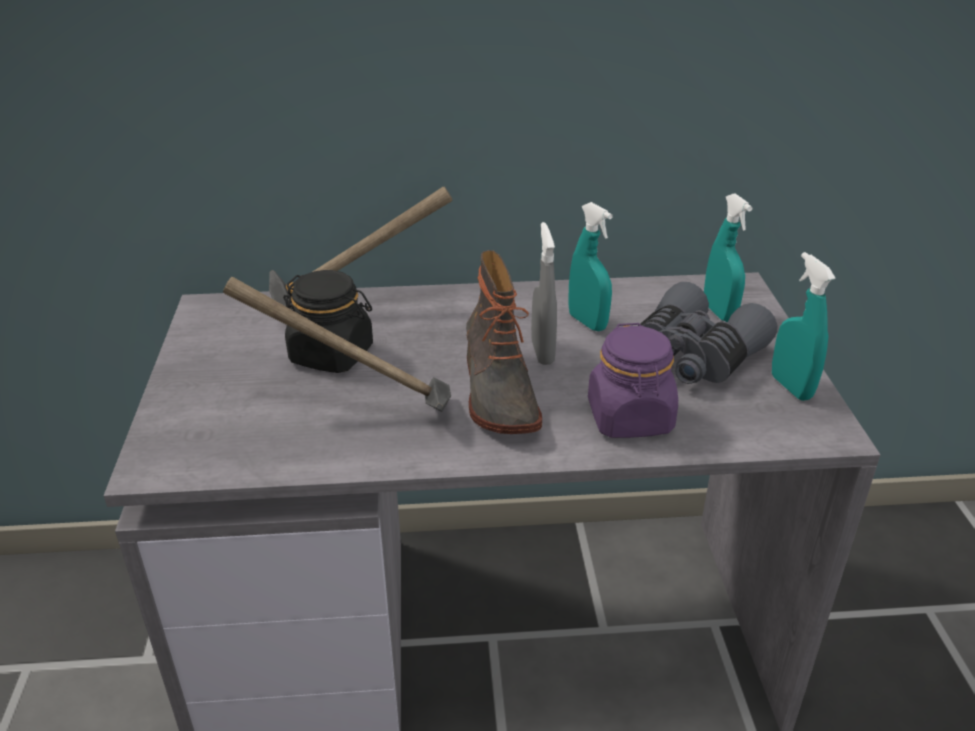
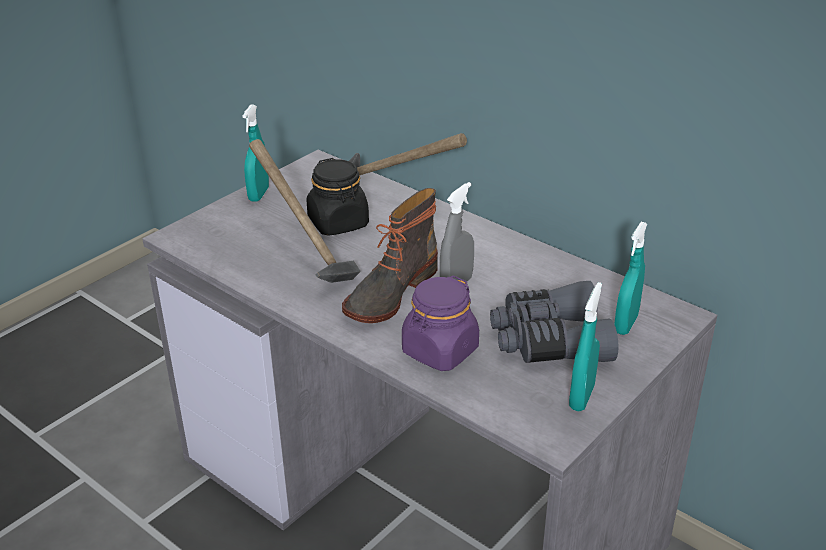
camera: 45 degrees right, 0 degrees up
(587, 322) = (518, 282): turquoise spray bottle -> turquoise spray bottle (259, 194)

